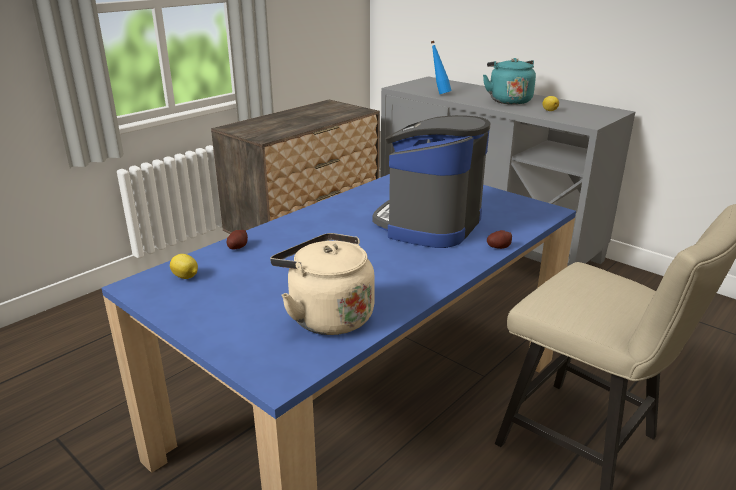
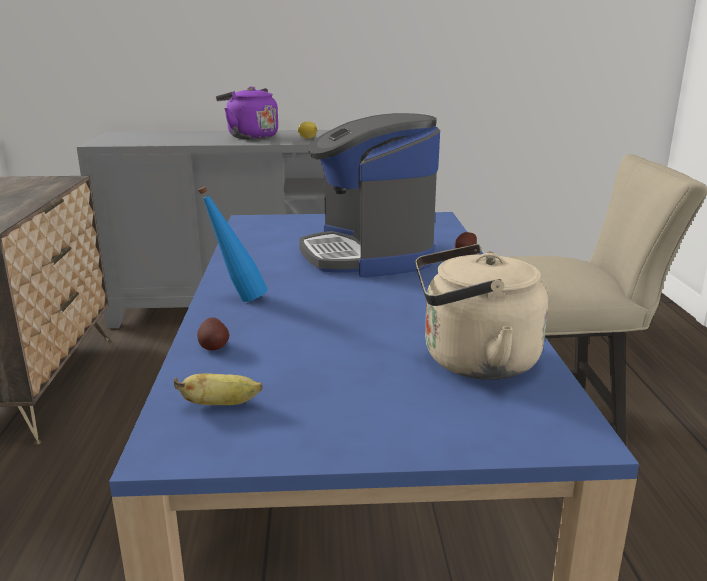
camera: 45 degrees left, 5 degrees down
(186, 277) = (221, 405): lemon -> banana
(439, 93) = (163, 142): blue bottle -> blue bottle (237, 299)
(508, 100) = (250, 137): turquoise kettle -> purple kettle

